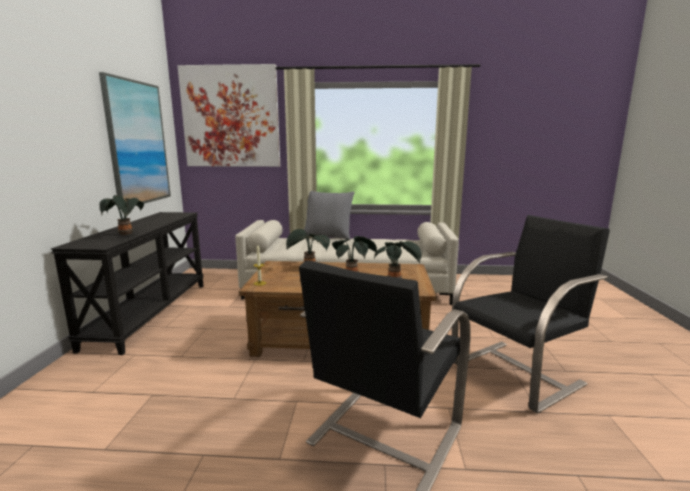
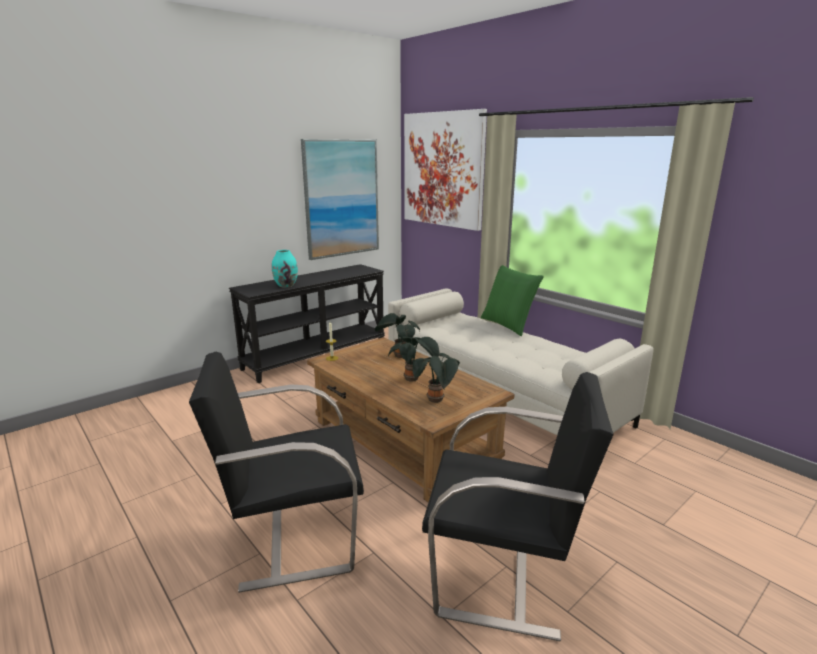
camera: 45 degrees right, 5 degrees up
(126, 234) = (286, 285): potted plant -> turquoise vase
(328, 236) = (508, 325): grey pillow -> green pillow

